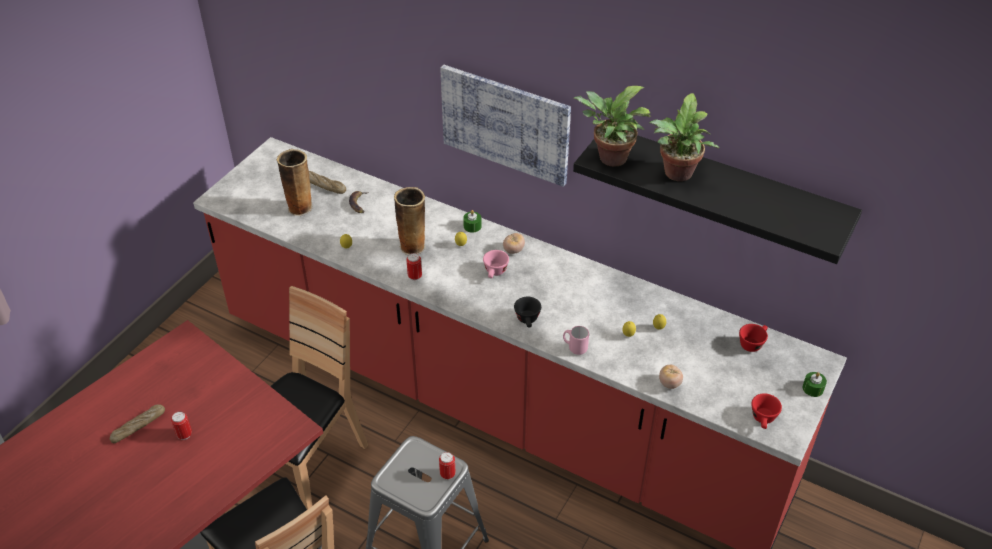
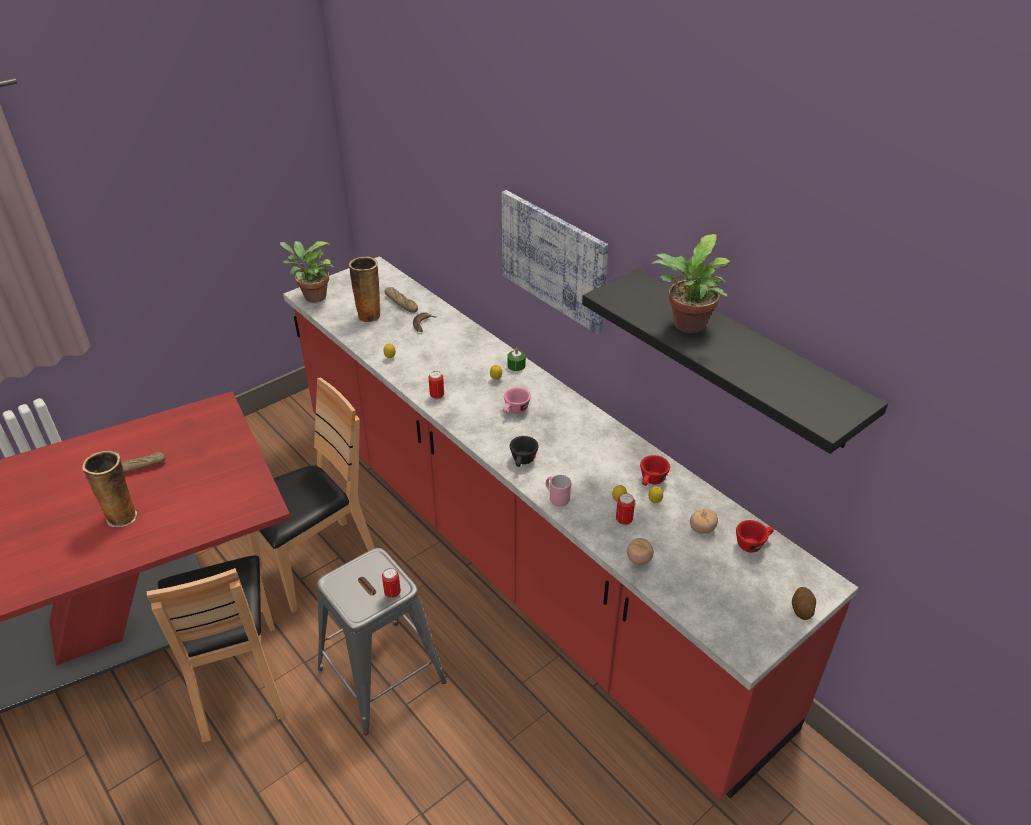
camera: 20 degrees right, 5 degrees down
(184, 434) = (169, 485): can -> can (624, 520)
(413, 246) = (450, 370): vase -> vase (123, 516)
(513, 250) = (544, 395): tomato -> tomato (702, 529)
(609, 159) = (622, 298): potted plant -> potted plant (312, 297)
(763, 420) = (727, 626): red cup -> red cup (651, 481)
(813, 388) = (801, 609): green candle -> potato

